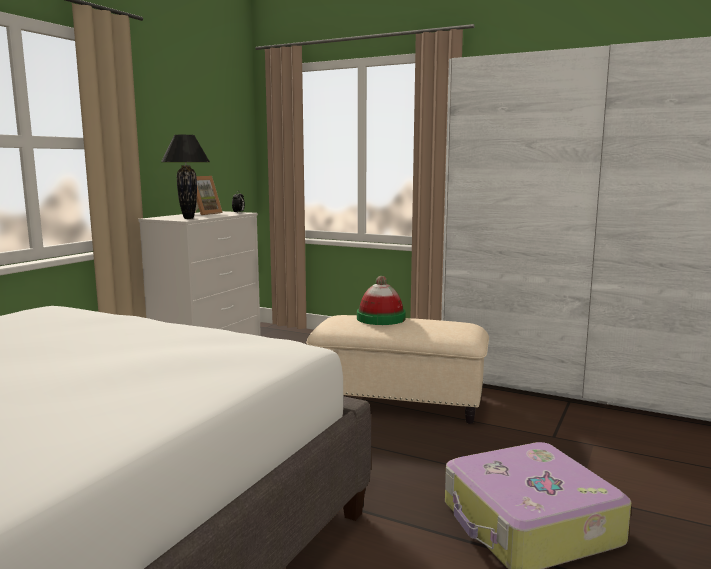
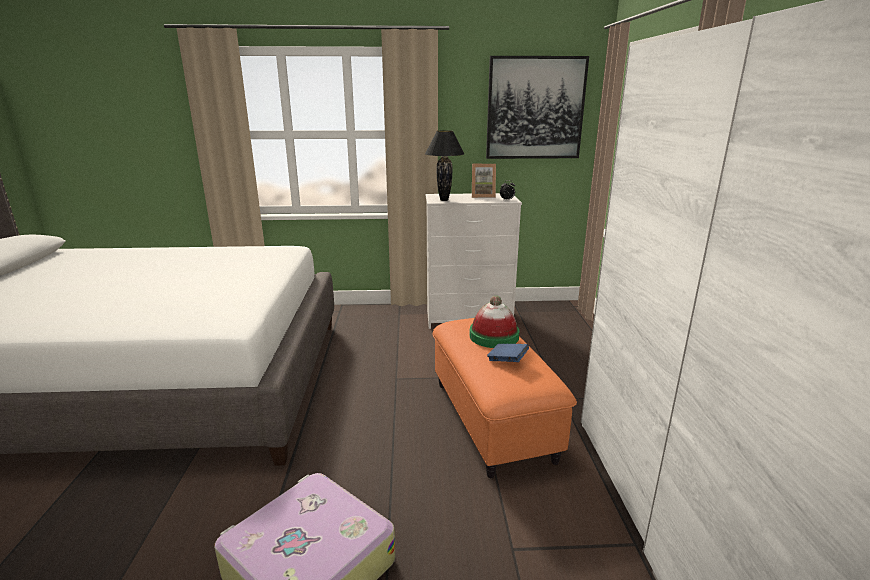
camera: 60 degrees right, 10 degrees up
(209, 120) = (535, 108): none -> picture
(397, 403) = (490, 420): beige ottoman -> orange ottoman
(428, 323) = (507, 361): none -> blue book

